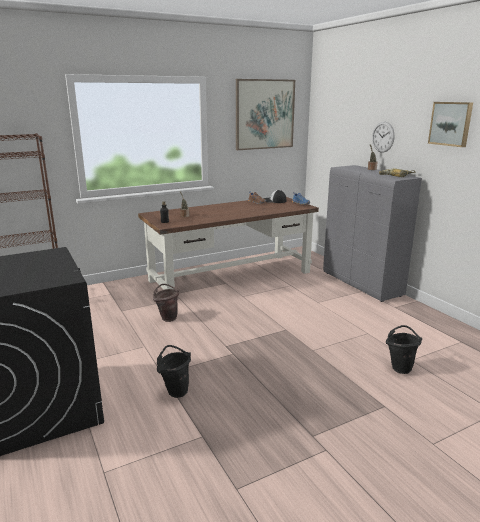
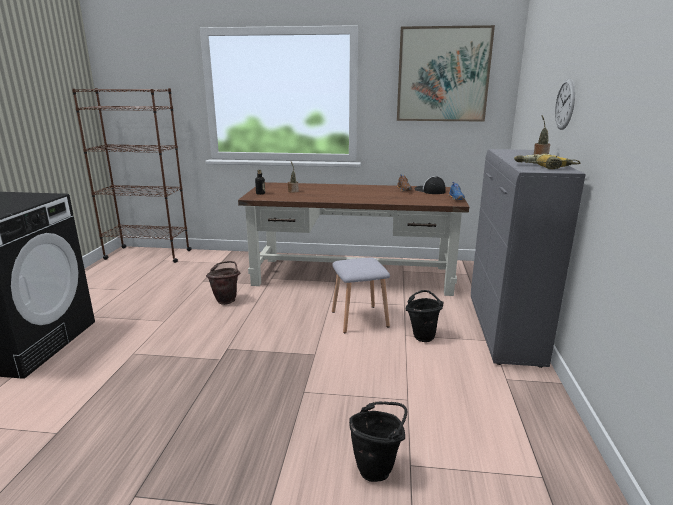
camera: 35 degrees right, 0 degrees up
(175, 390) = (115, 374): black bucket -> black bucket (422, 335)
(278, 302) = (359, 319): none -> grey stool
(451, 123) = (630, 73): picture -> none

